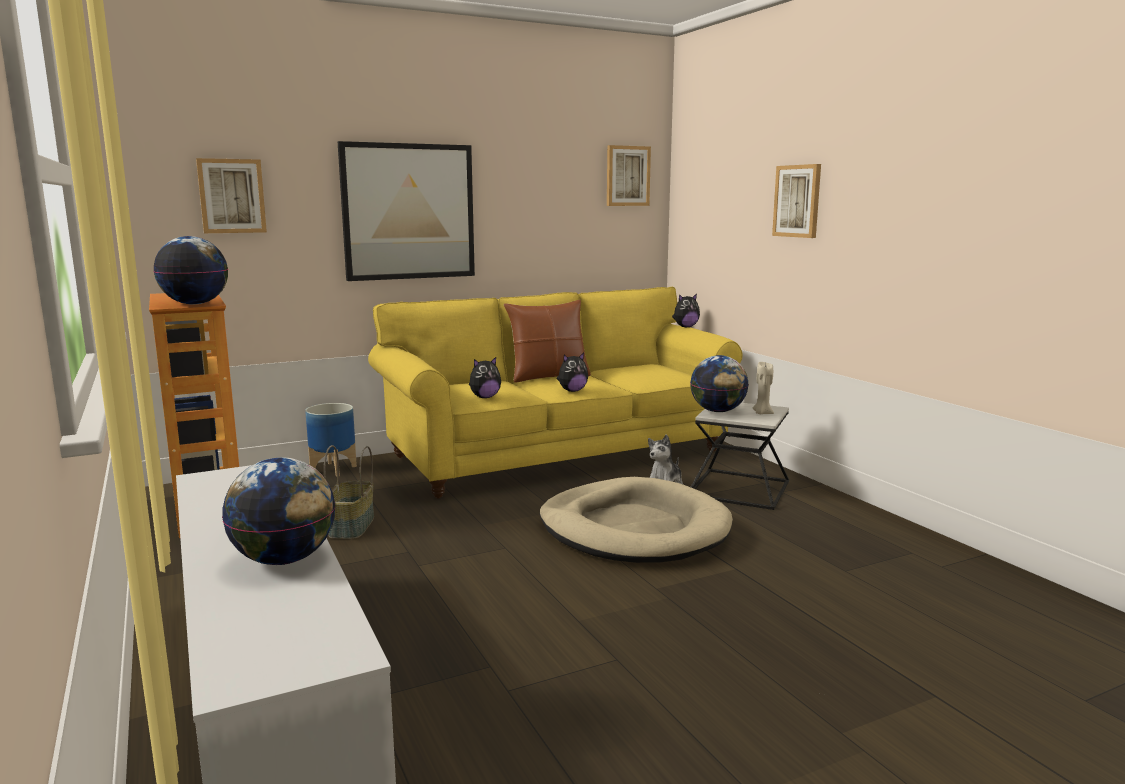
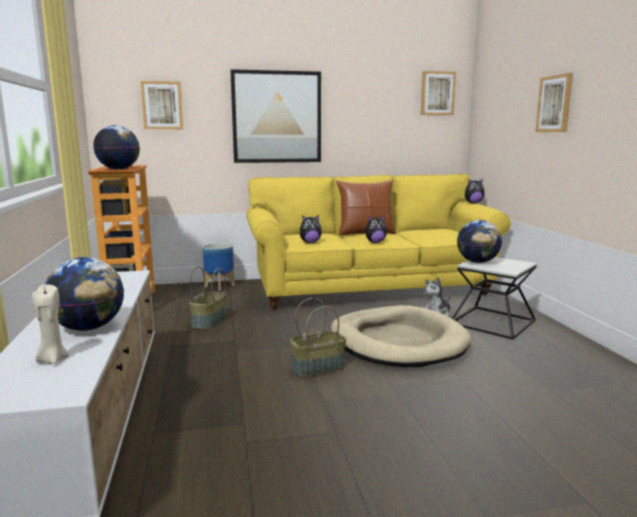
camera: 15 degrees right, 0 degrees up
(548, 576) = (318, 367): none -> basket
(762, 413) = (512, 265): beige candle -> beige candle (52, 359)

